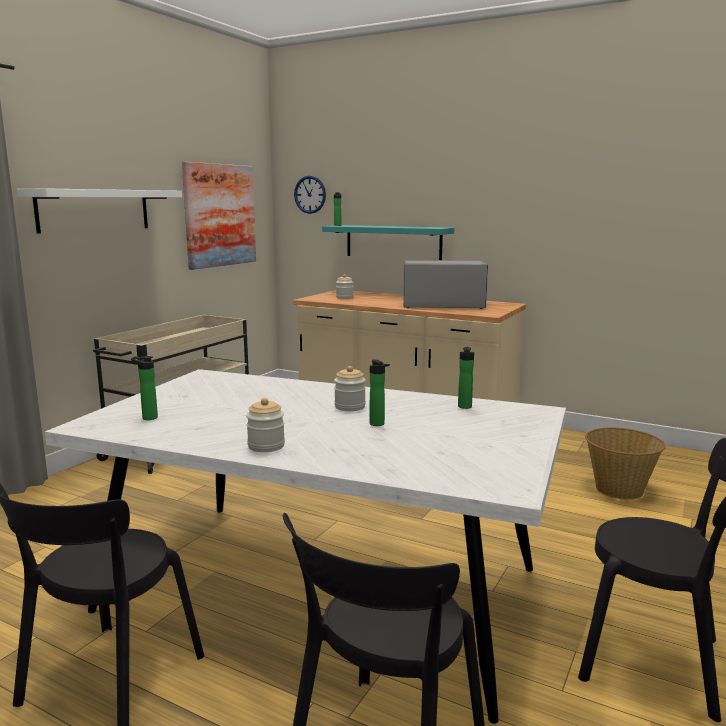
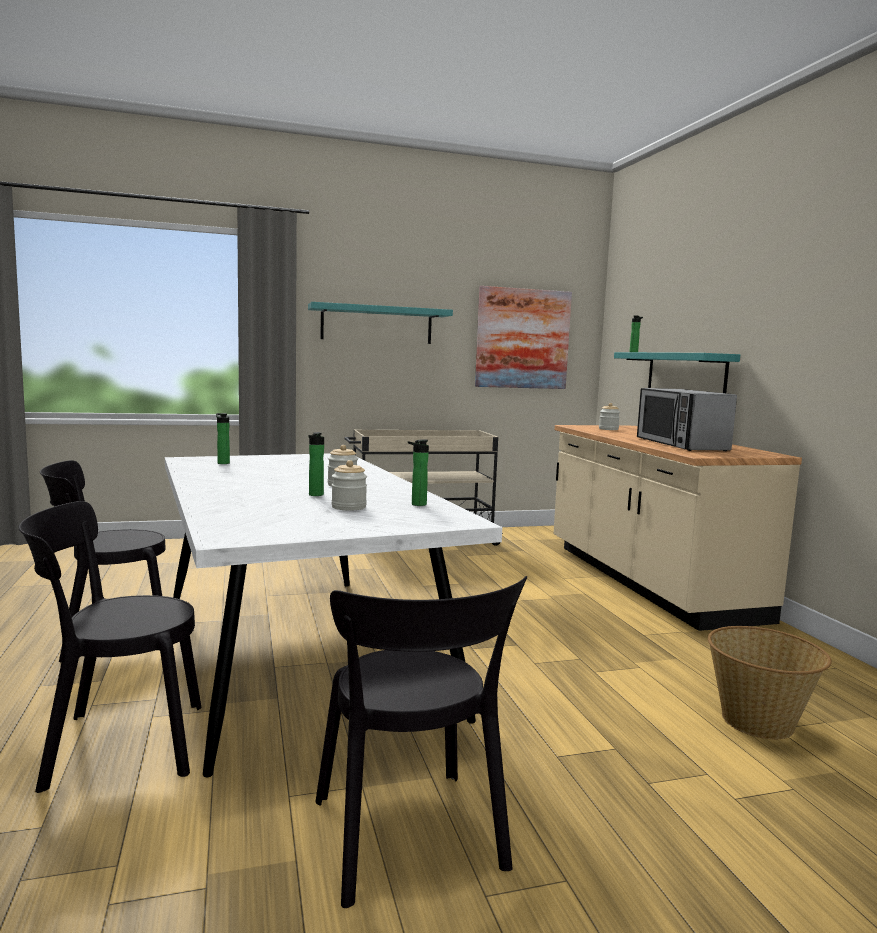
camera: 45 degrees right, 5 degrees down
(94, 210) = (377, 324): white shelf -> turquoise shelf
(266, 446) = (214, 485): jar -> jar (349, 507)
(310, 194) = (627, 320): wall clock -> none
(443, 305) = (680, 444): microwave -> microwave turned 150 degrees counterclockwise

